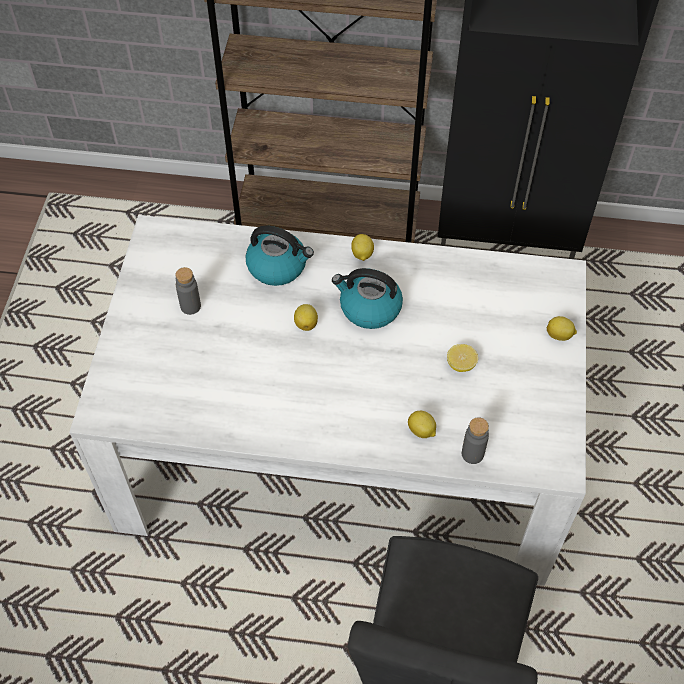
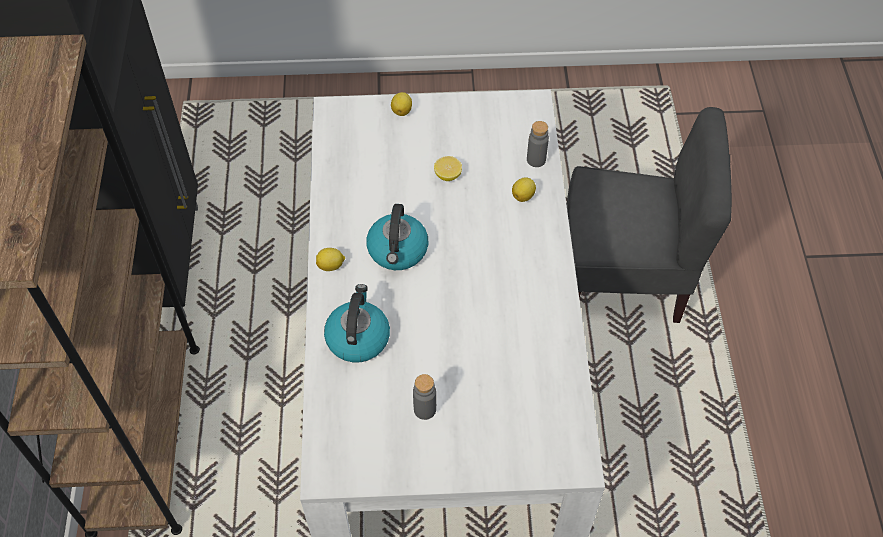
camera: 100 degrees left, 0 degrees up
(306, 323) = (426, 300): lemon -> none

